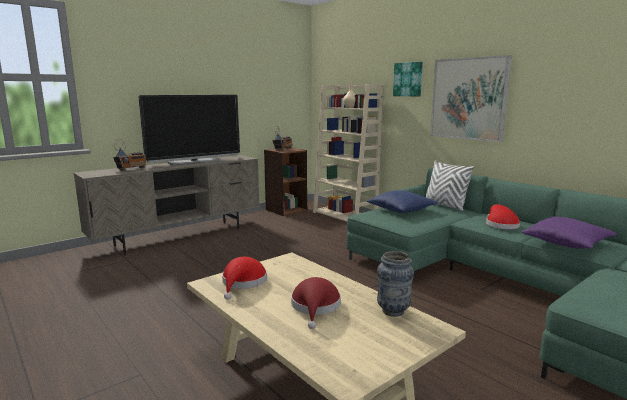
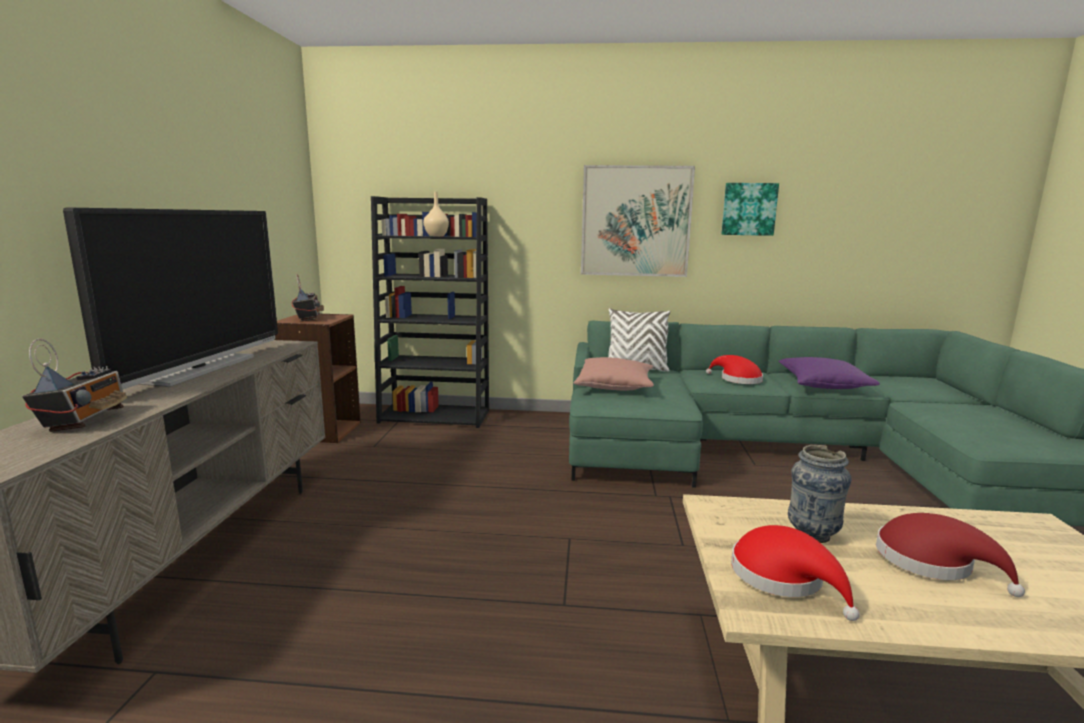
camera: 45 degrees left, 0 degrees up
(345, 216) = (436, 416): beige bookcase -> black bookcase
(393, 311) = (974, 523): vase -> vase (812, 534)
(401, 210) = (614, 386): blue pillow -> pink pillow
(408, 79) = (534, 192): picture -> picture (749, 209)

